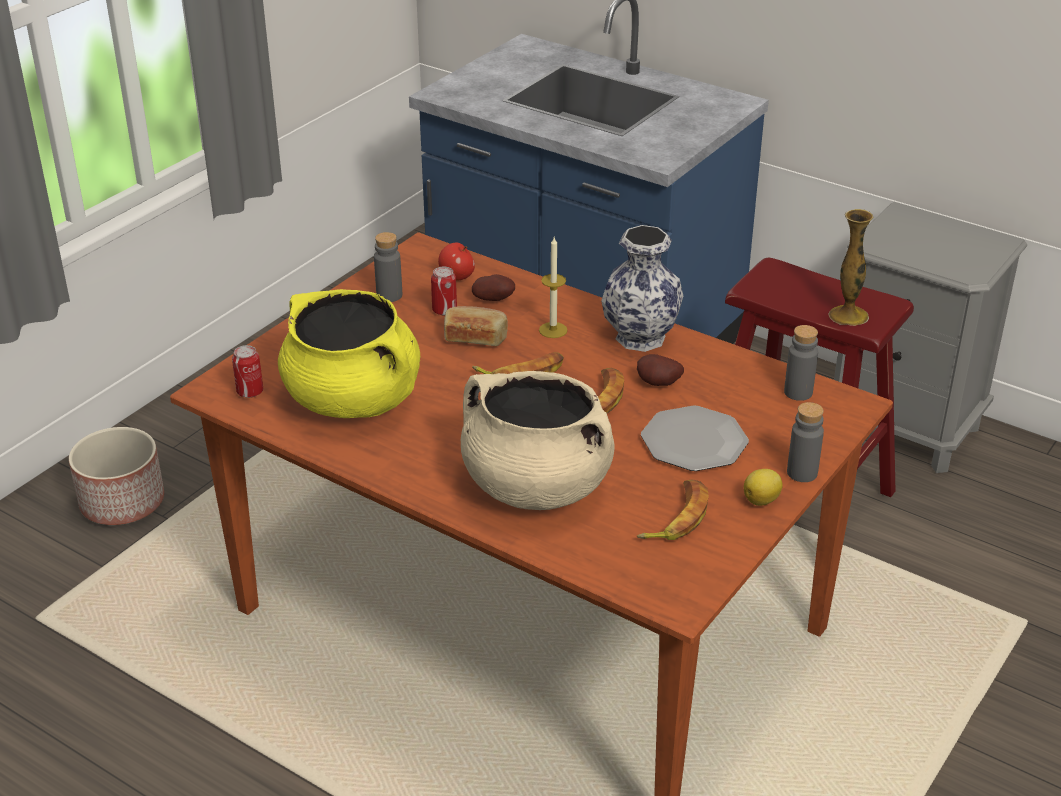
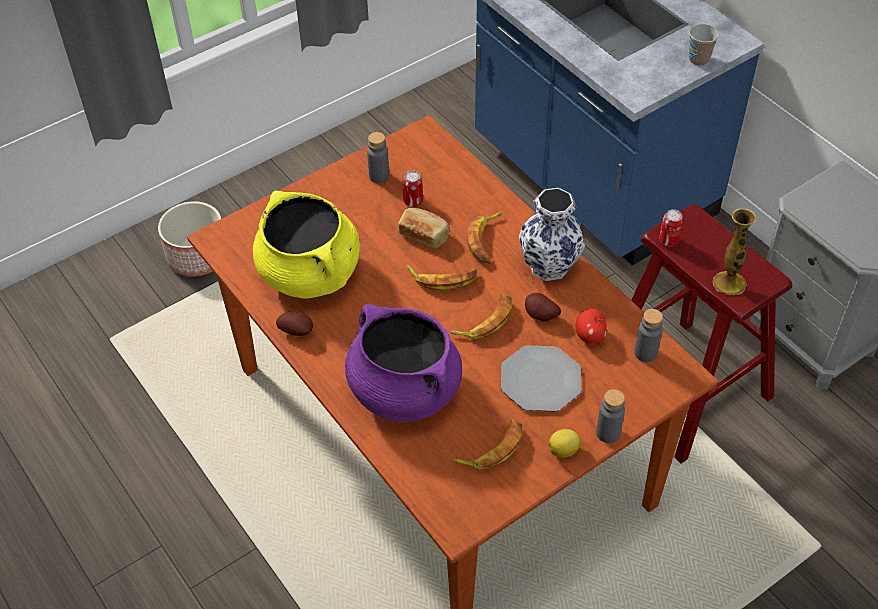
camera: 20 degrees right, 15 degrees up
(250, 392) = (242, 247): can -> can (668, 240)
(457, 277) = (437, 169): apple -> apple (590, 336)
(494, 299) = (455, 199): potato -> potato (297, 331)
(535, 486) = (404, 390): beige cooking pot -> purple cooking pot
(553, 330) = (485, 241): candle -> banana
(708, 122) = (698, 59): none -> cup

